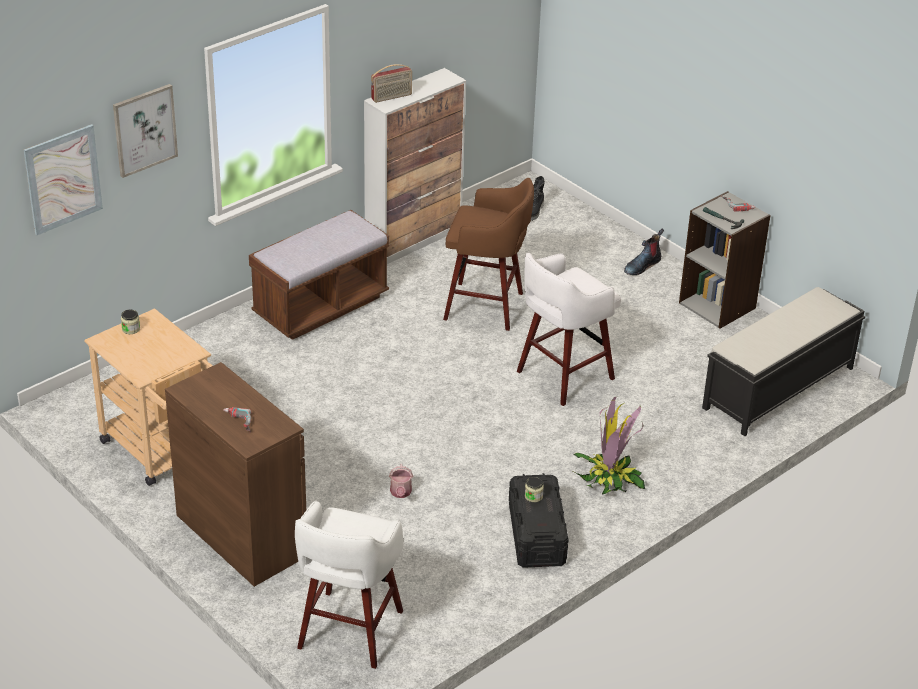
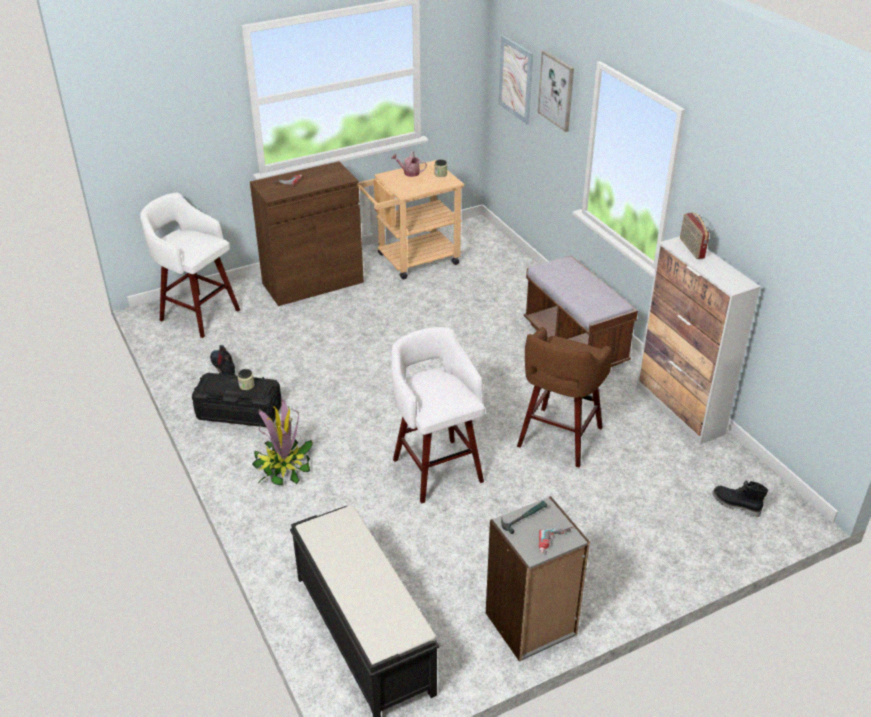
camera: 105 degrees right, 0 degrees up
(400, 493) = (321, 353): watering can -> watering can (409, 172)
(642, 265) = (621, 575): boot -> boot (224, 367)

